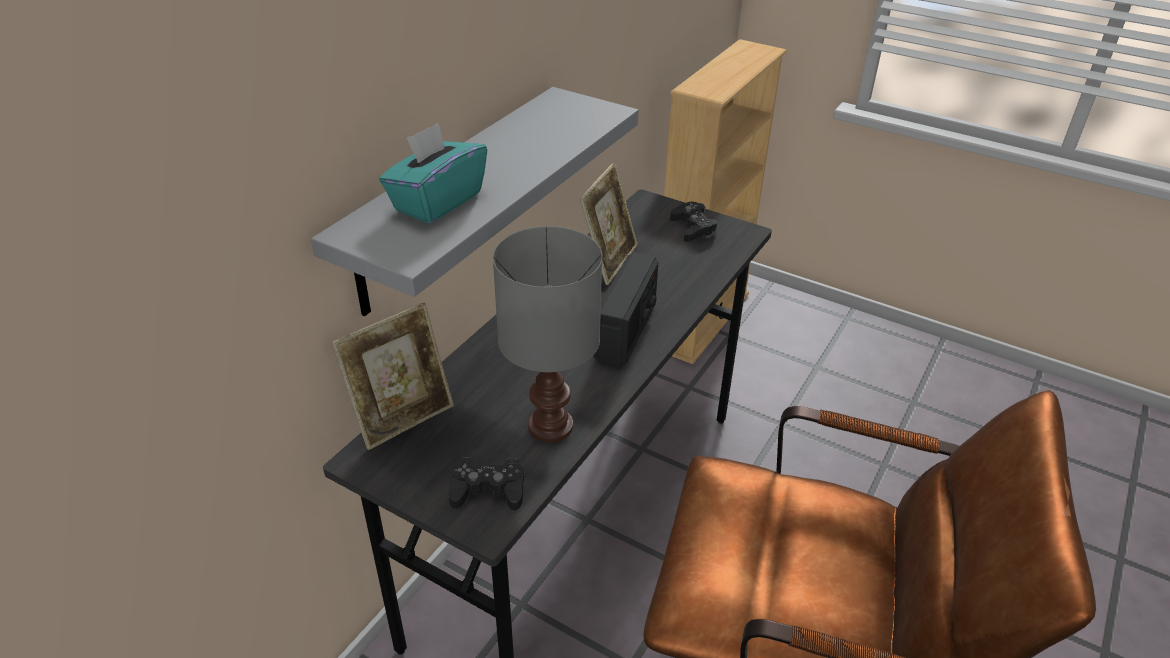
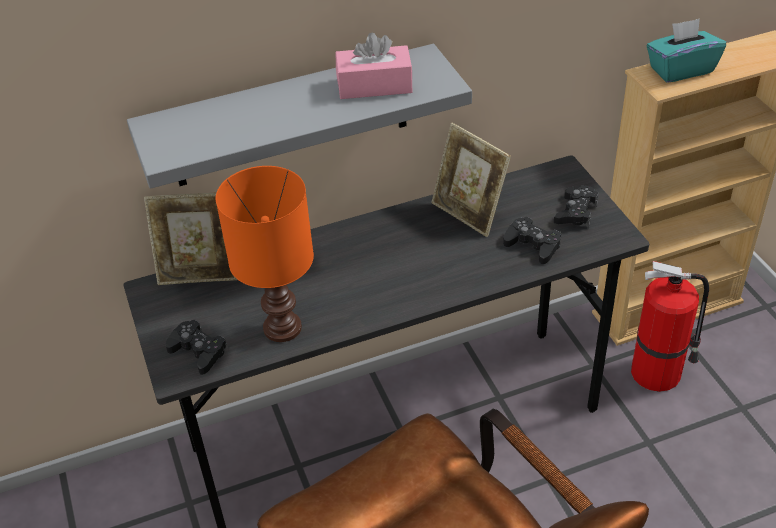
camera: 40 degrees right, 5 degrees up
(437, 201) = (227, 120): turquoise tissue box -> turquoise tissue box (681, 70)
(546, 130) = (374, 85): none -> pink tissue box
(549, 427) = (281, 328): grey table lamp -> orange table lamp
(609, 261) = (469, 213): picture frame -> picture frame turned 75 degrees clockwise
(626, 332) = (414, 281): radio -> none
(689, 264) = (533, 245): none -> black game controller
(740, 369) = (658, 372): none -> fire extinguisher

